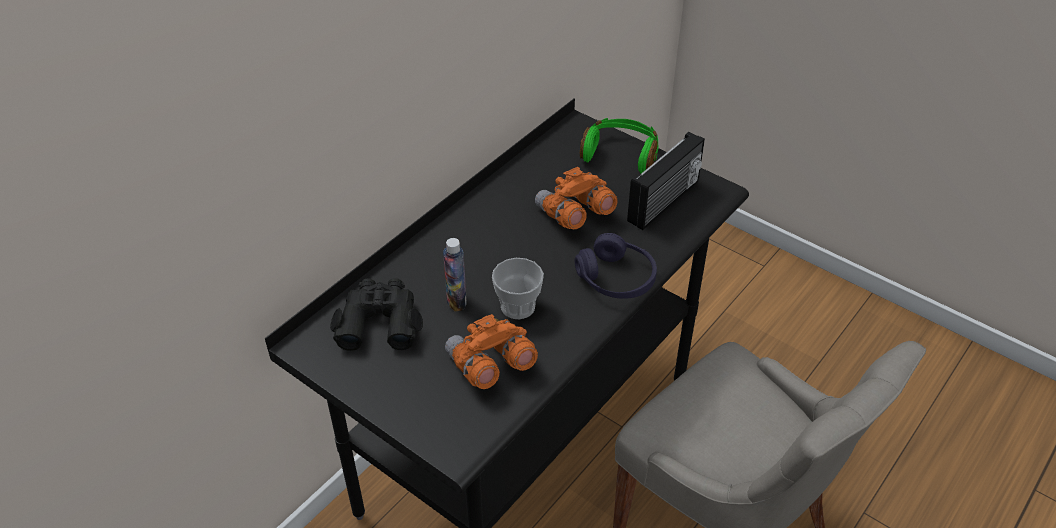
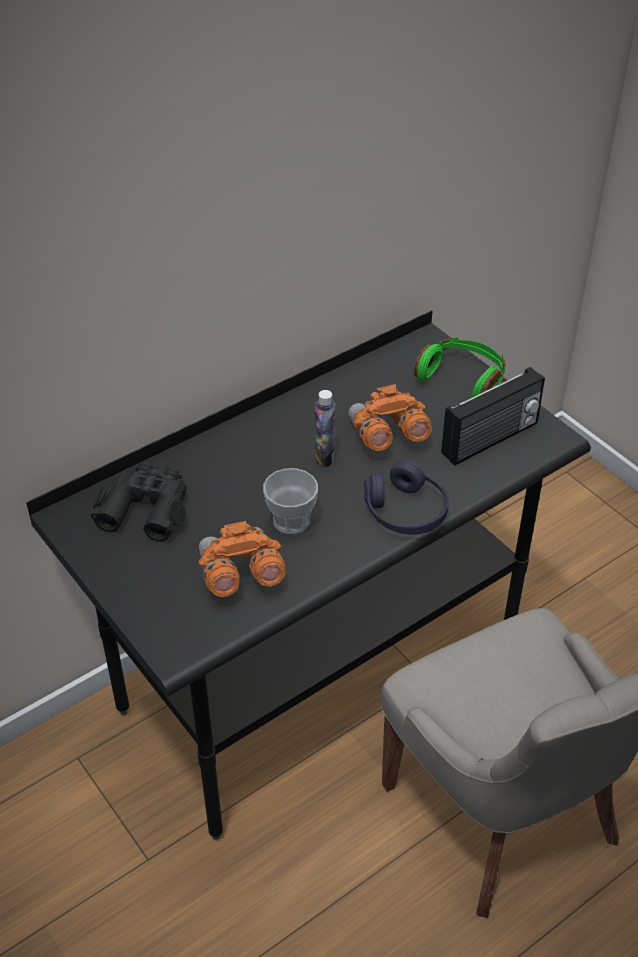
camera: 15 degrees right, 0 degrees up
(456, 300) = (231, 502): bottle -> bottle (324, 456)

